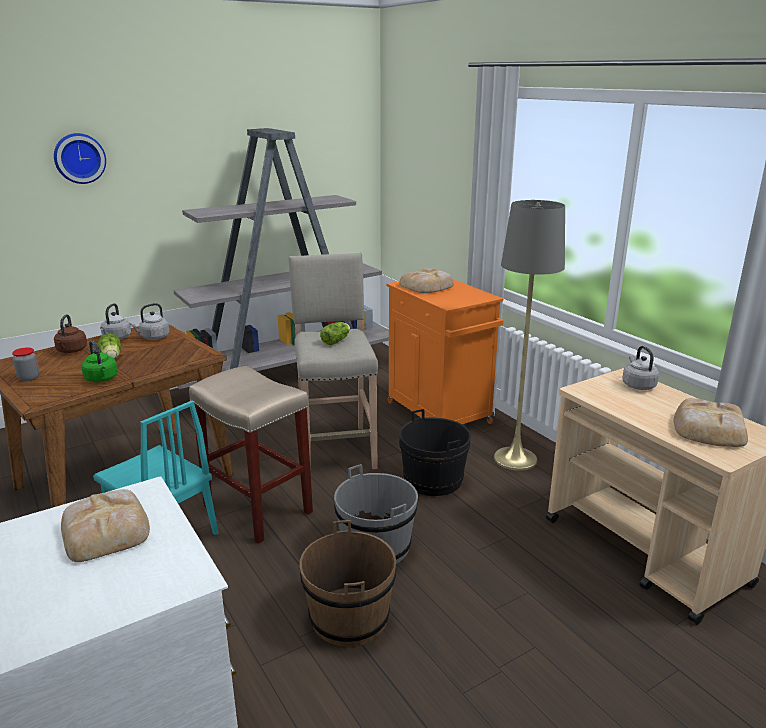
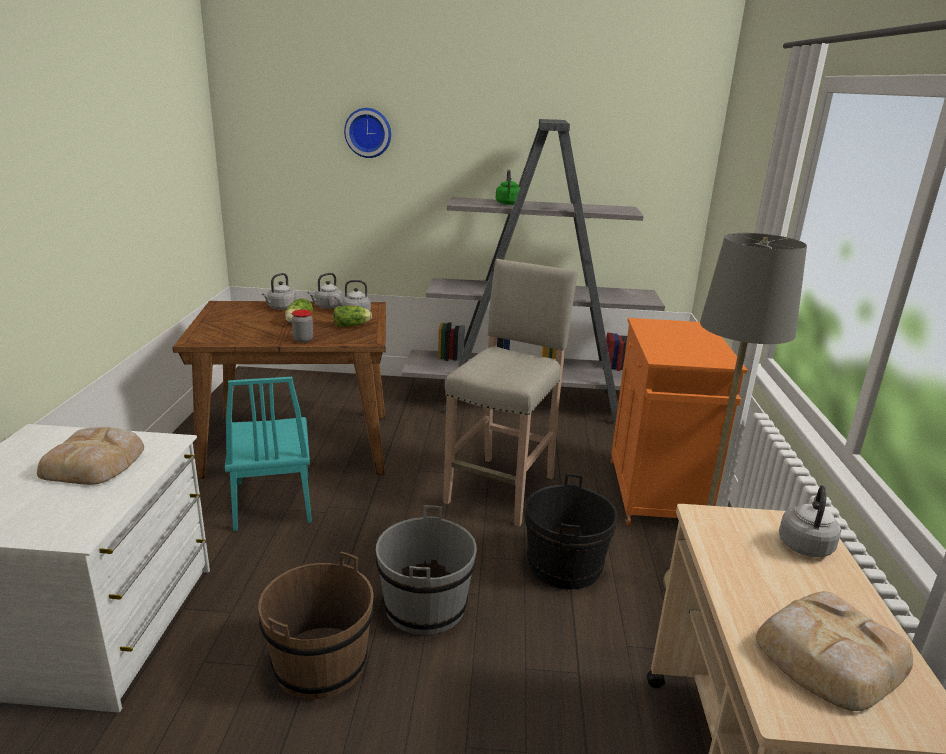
camera: 35 degrees right, 0 degrees up
(29, 378) = (220, 320): jar -> jar (303, 340)
(71, 351) = (281, 308): brown kettle -> grey kettle
(101, 379) = (262, 337): green kettle -> green kettle (508, 204)
(256, 508) = (366, 514): beige stool -> none
(337, 341) = (512, 365): lettuce -> lettuce (353, 325)
(427, 286) = (670, 332): bread -> none

